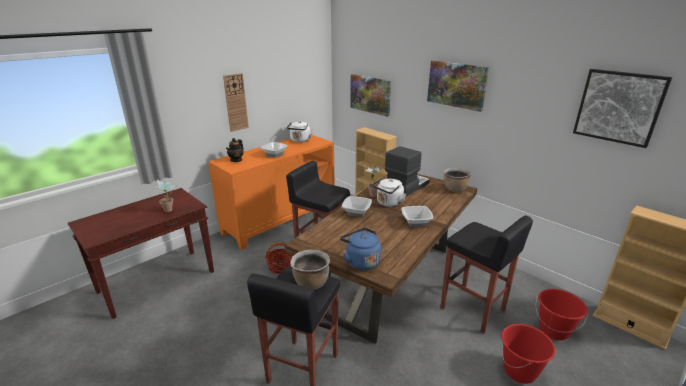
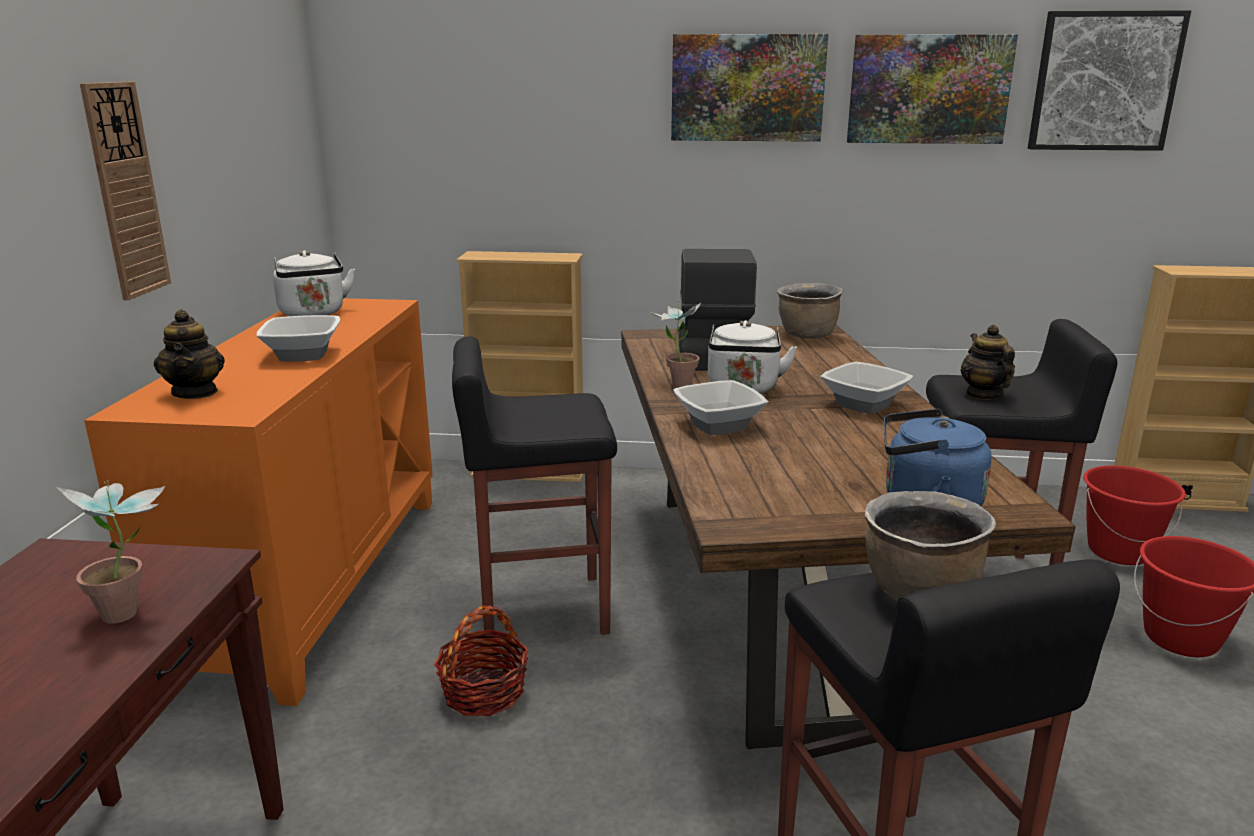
camera: 40 degrees left, 5 degrees down
(370, 94) = (477, 154): picture -> picture (928, 89)
(474, 236) = (983, 394): none -> teapot

